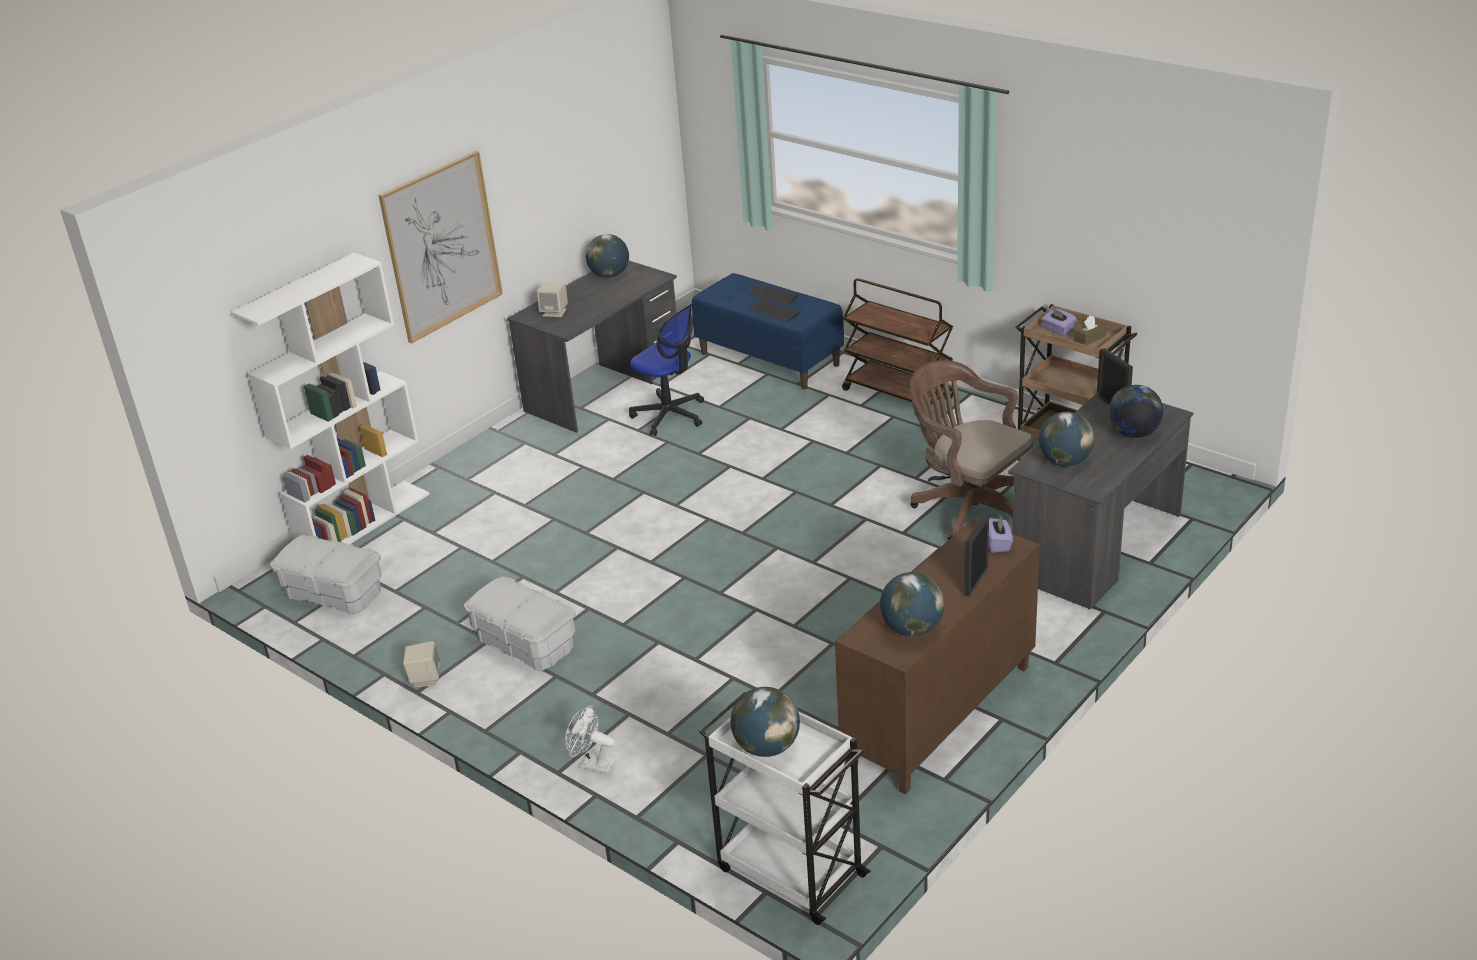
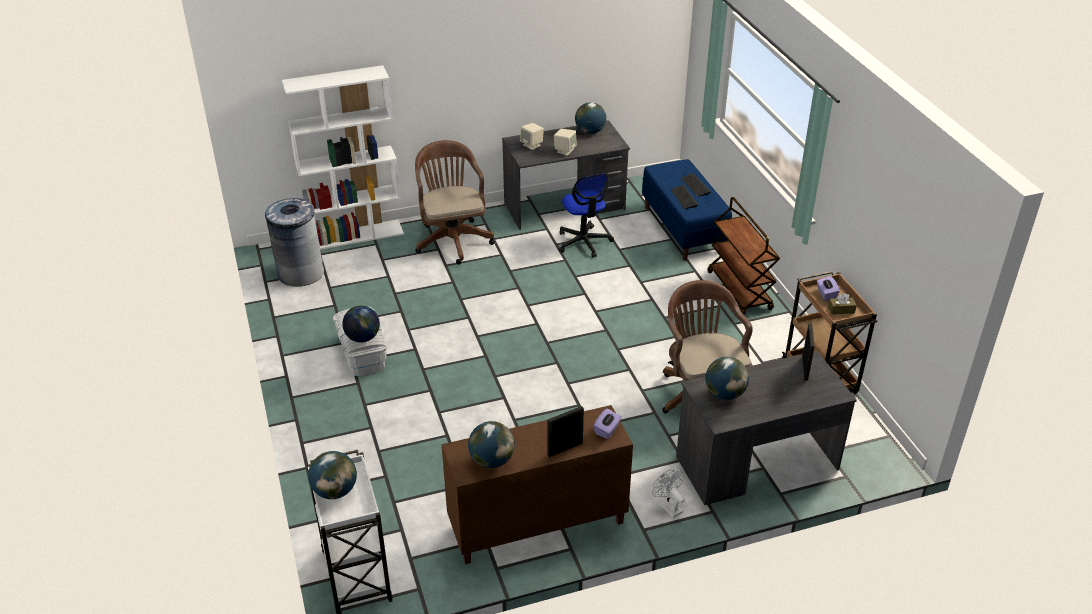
camera: 30 degrees right, 5 degrees up
(334, 592) = (300, 273): white storage box -> grey trash can
(425, 678) = (293, 349): beige speaker -> beige speaker (565, 150)
(442, 246) = (457, 77): picture -> none
(501, 474) = (452, 239): none -> brown office chair
(592, 764) = (323, 448): white fan -> white fan (668, 506)
(1134, 434) = (795, 396): globe -> globe (363, 338)

